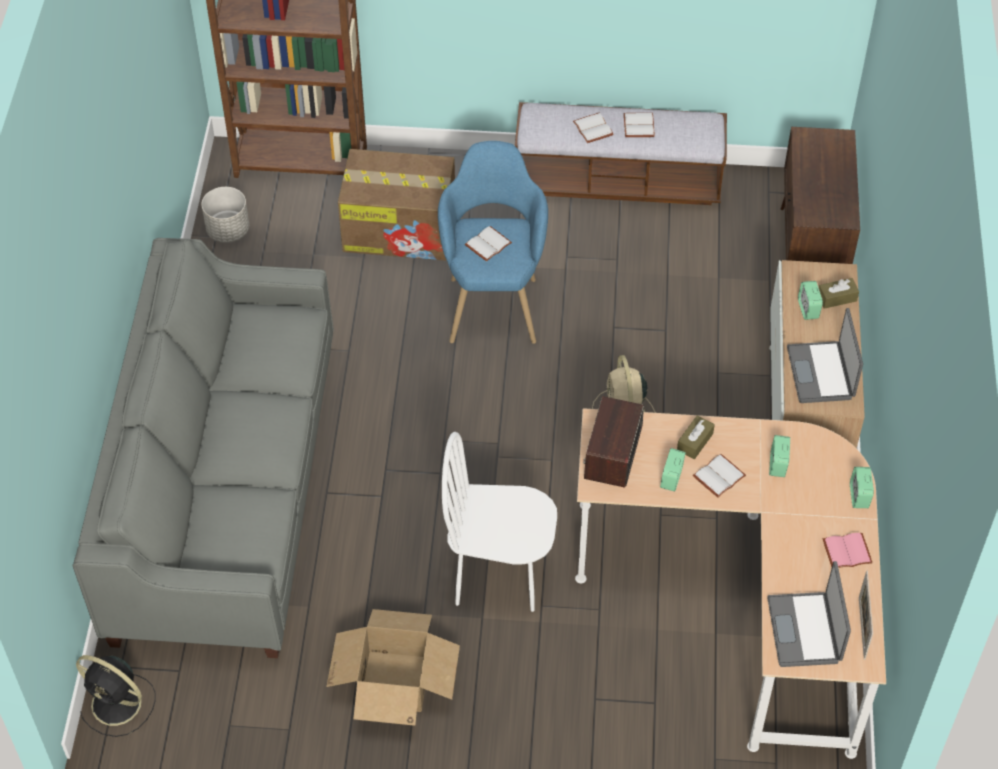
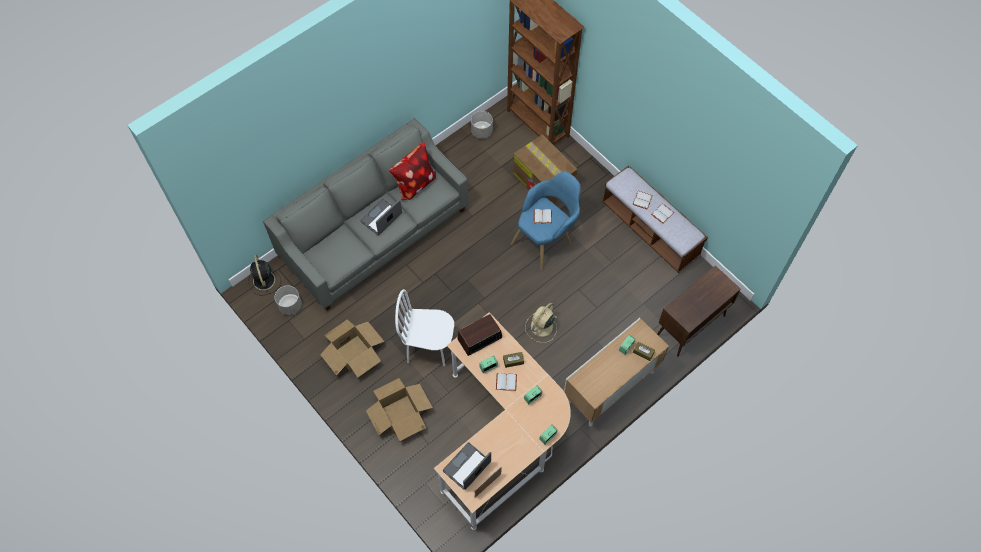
camera: 45 degrees right, 10 degrees up
(208, 702) = (290, 306): none -> grey planter
(243, 343) = (414, 183): none -> pillow
(499, 576) = (428, 348): white chair -> white chair turned 45 degrees counterclockwise
(567, 701) = (400, 414): none -> cardboard box
(822, 373) = (599, 377): laptop -> laptop (381, 218)
(847, 550) = (518, 453): pink book -> none

